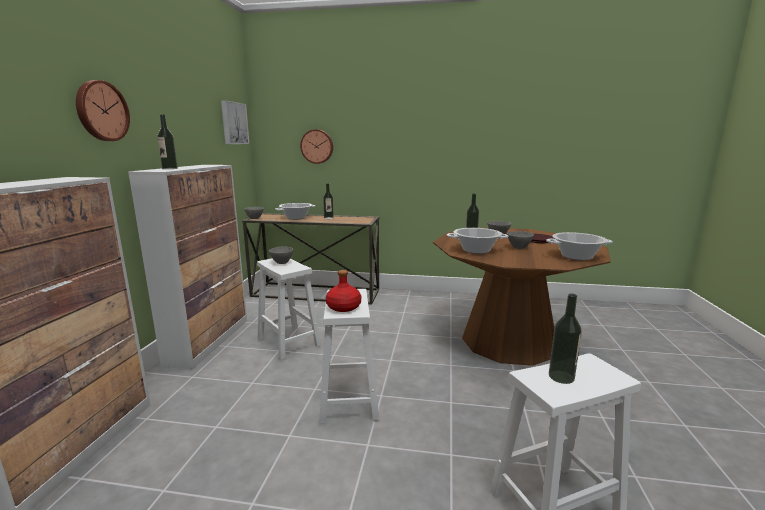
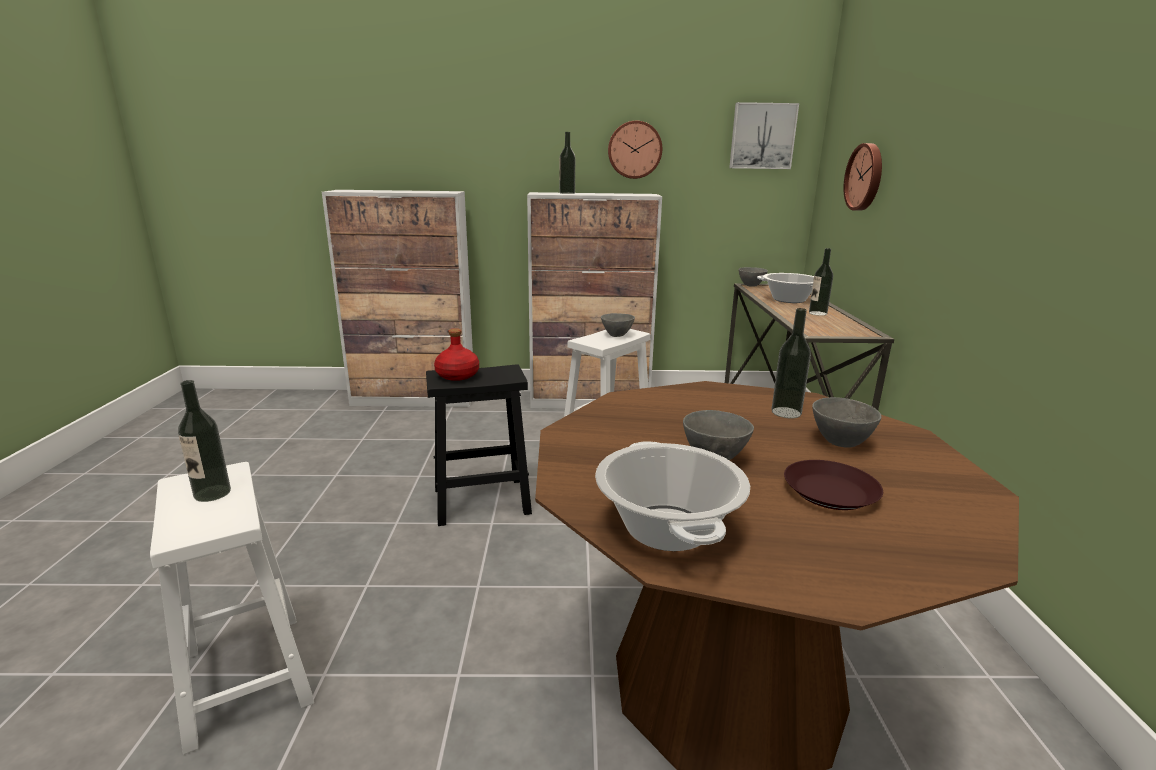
camera: 80 degrees right, 5 degrees up
(101, 111) = (517, 132): wall clock -> wall clock (634, 150)
(349, 398) = (483, 500): white stool -> black stool
(476, 250) = (655, 413): cooking pot -> none

